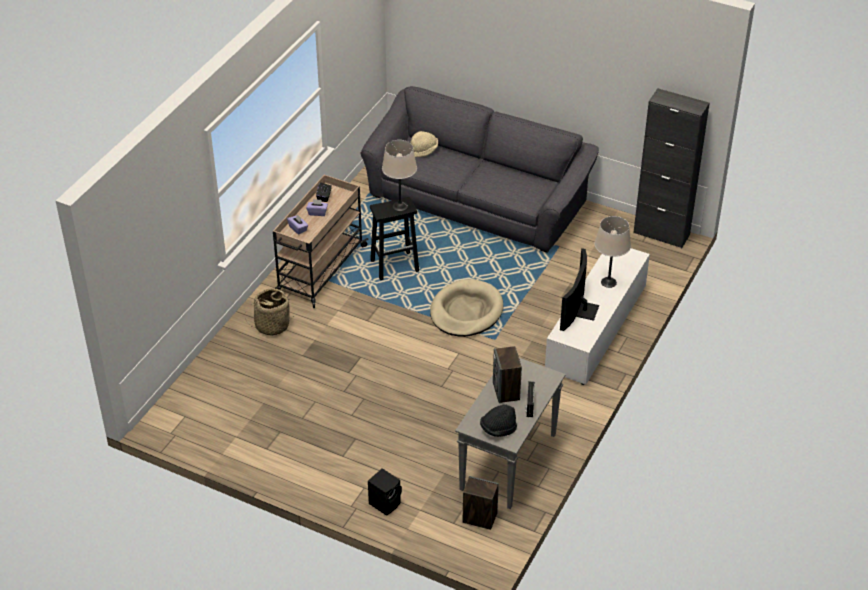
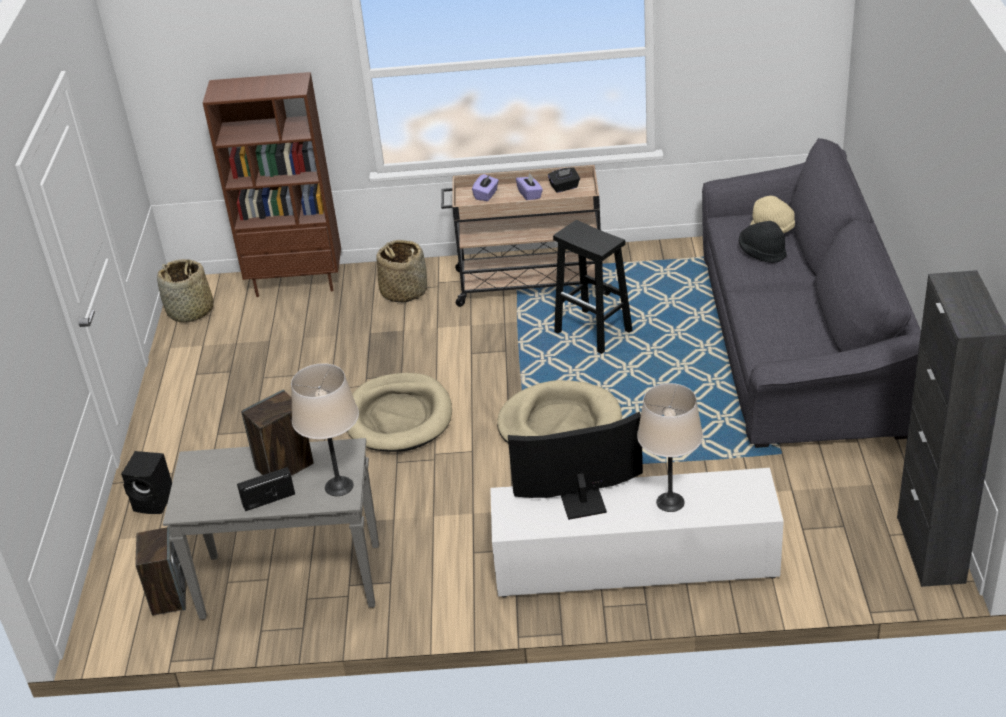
camera: 65 degrees right, 5 degrees down
(188, 431) = (191, 311): none -> basket
(208, 370) = (297, 282): none -> brown bookcase
(400, 206) = (596, 241): beige table lamp -> beige table lamp (339, 486)
(400, 371) = (399, 417): none -> beige dog bed
(498, 429) = (202, 488): black hat -> black hat (762, 253)

